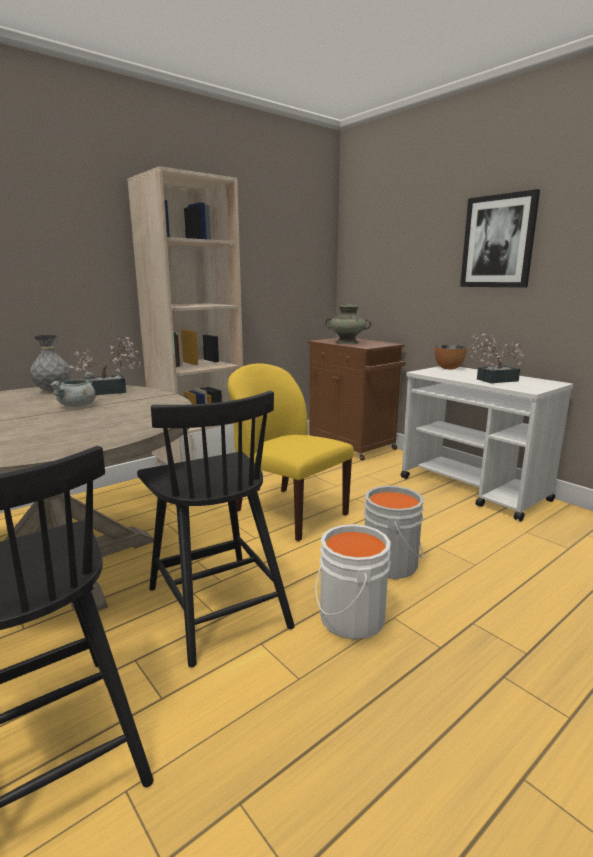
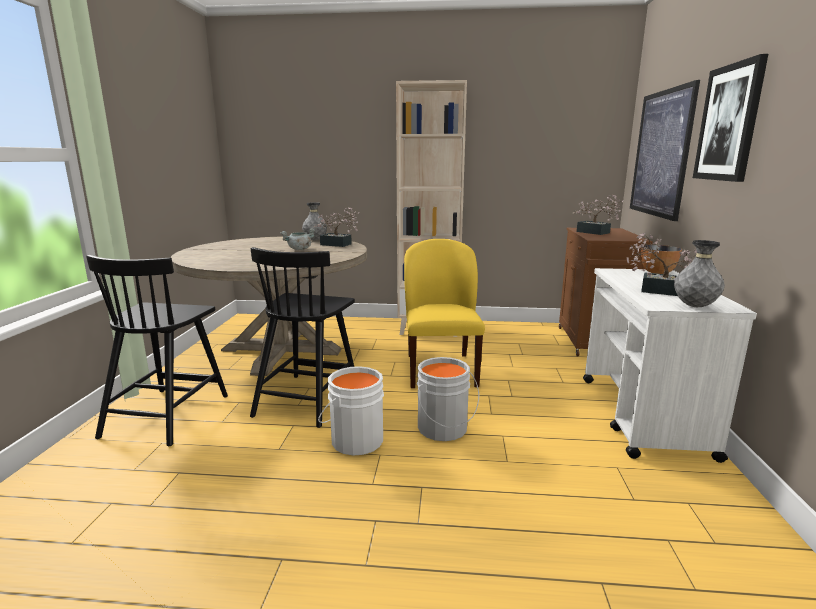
camera: 45 degrees right, 0 degrees up
(347, 342) = (596, 233): turquoise vase -> potted plant
(398, 267) = (661, 153): none -> picture
(543, 386) = (694, 306): none -> grey vase

